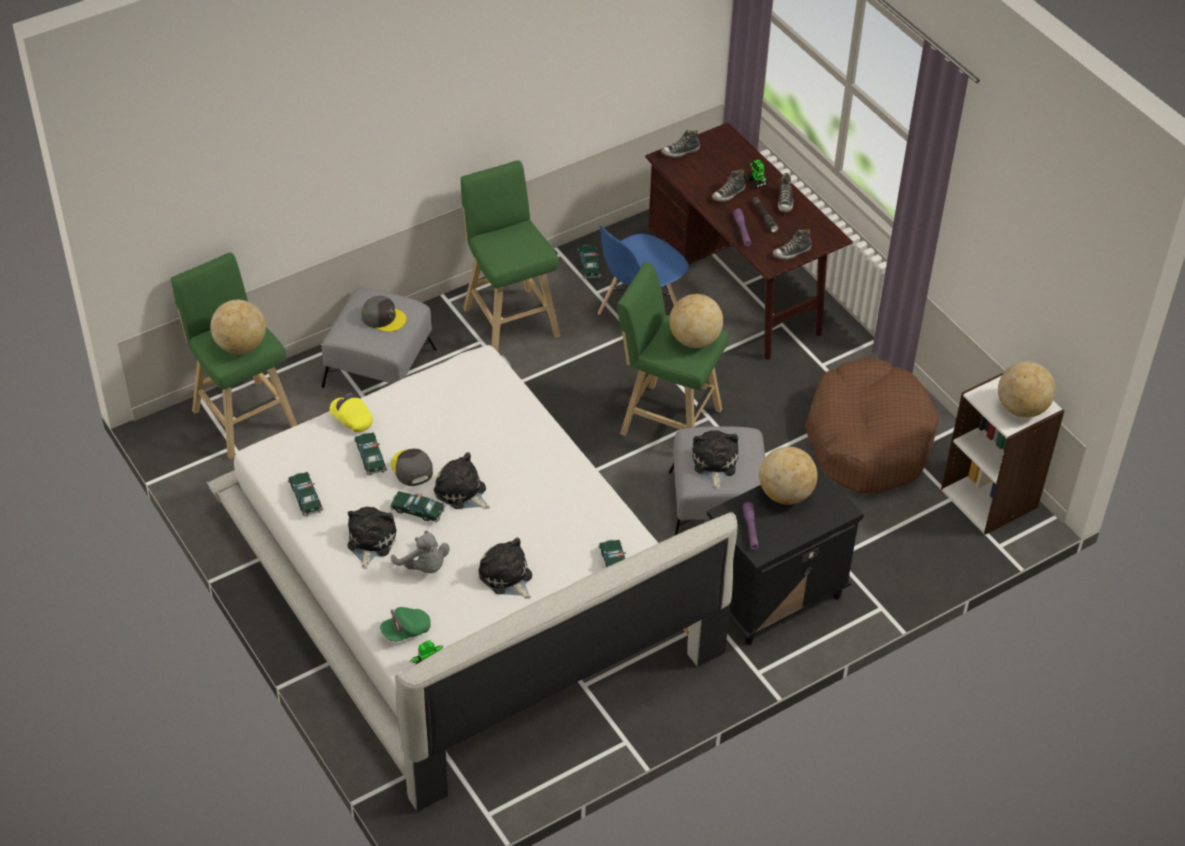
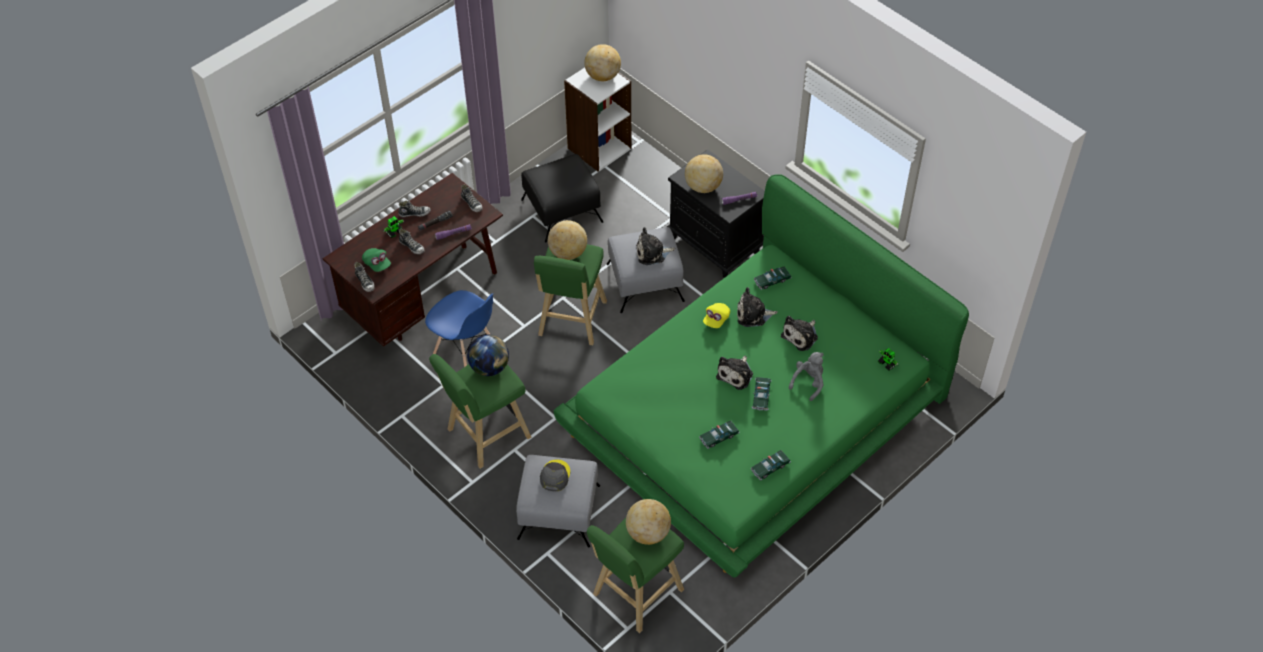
camera: 100 degrees left, 5 degrees up
(351, 420) = (685, 458): yellow cap -> yellow cap (716, 319)
(370, 542) = (797, 418): plush toy -> plush toy (753, 314)
(405, 631) = (866, 380): green cap -> green cap (377, 264)
(411, 468) = (723, 408): grey cap -> none
(464, 580) = (754, 411): white bed -> green bed
(527, 247) = (489, 367): none -> globe
(589, 265) = (412, 394): toy car -> none
(868, 439) = (562, 210): brown dog bed -> black ottoman

